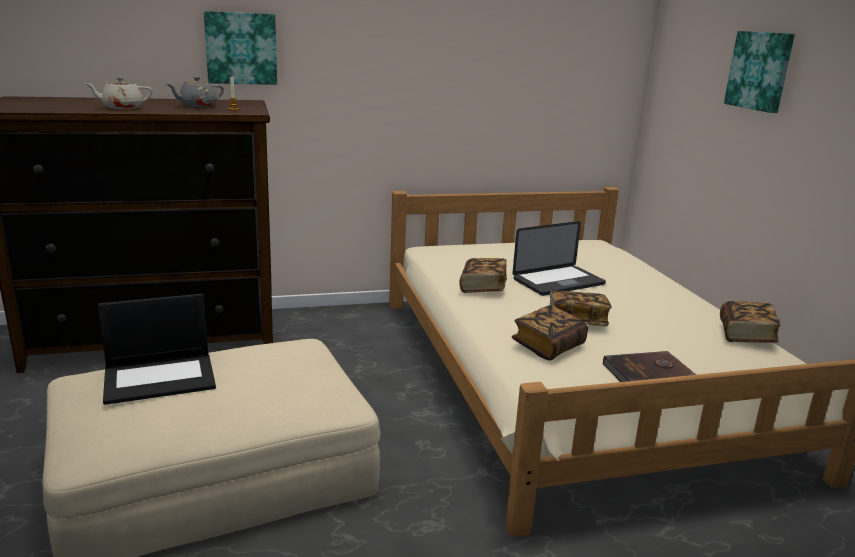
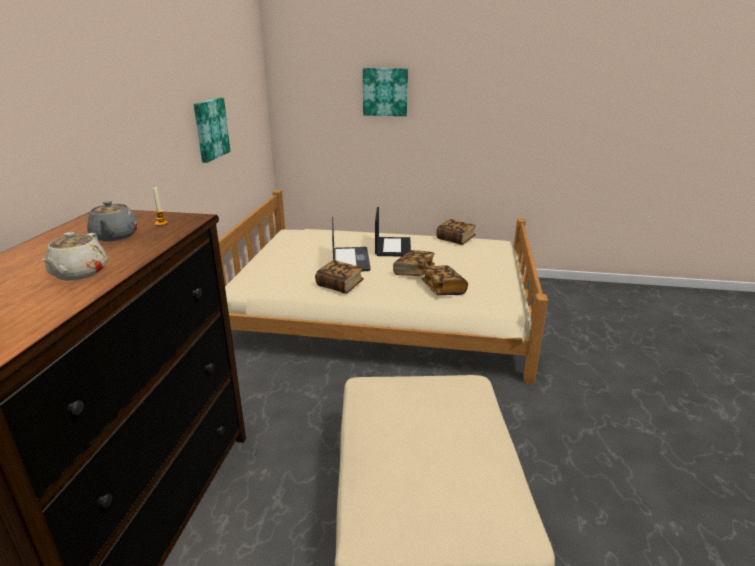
camera: 65 degrees left, 5 degrees up
(161, 378) = (412, 465): laptop -> laptop (392, 247)
(241, 48) = (59, 153): picture -> picture (210, 129)
(649, 374) = (489, 273): brown book -> none

